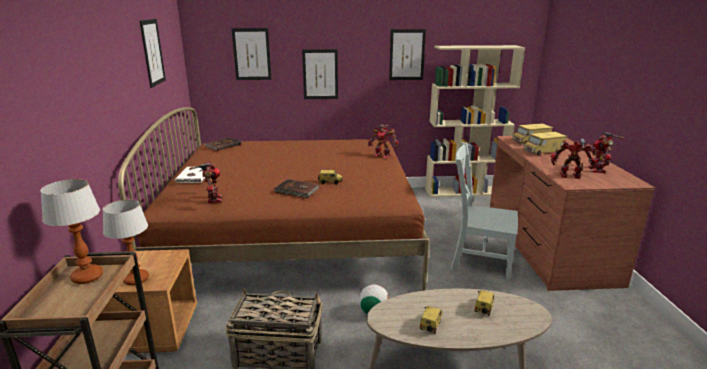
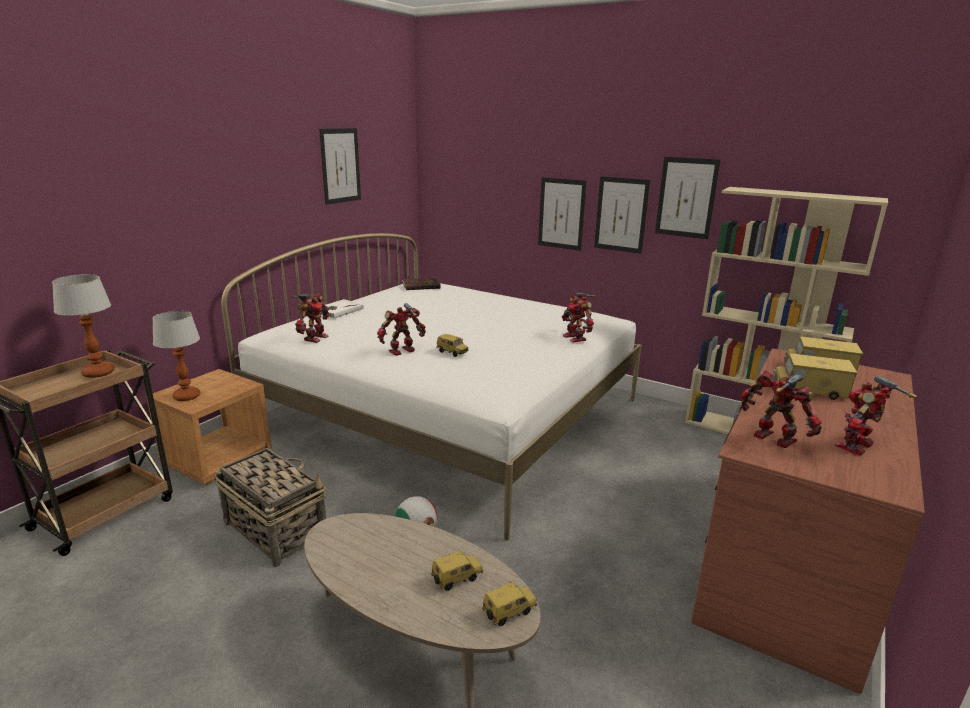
camera: 35 degrees right, 0 degrees up
(252, 54) = (484, 178): picture -> picture (621, 214)
(293, 235) = (449, 413): brown bed -> white bed
(297, 190) = (402, 351): brown book -> toy robot
(430, 325) = (365, 564): toy car -> toy car (509, 612)
(478, 261) = (637, 533): grey chair -> none

